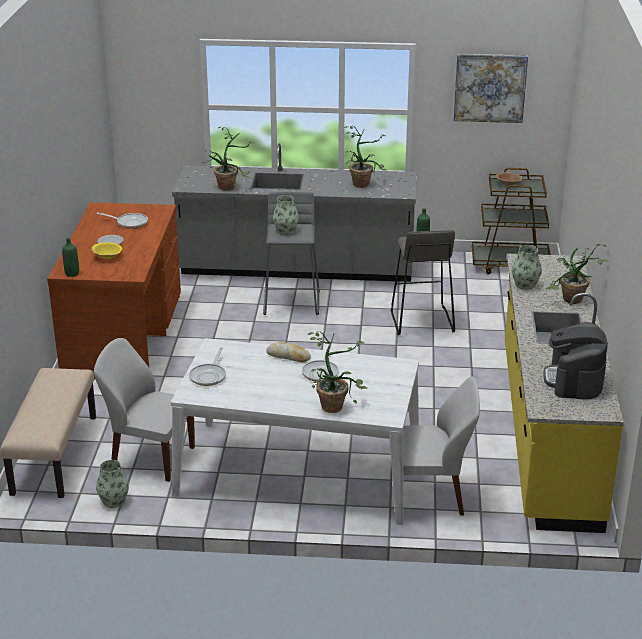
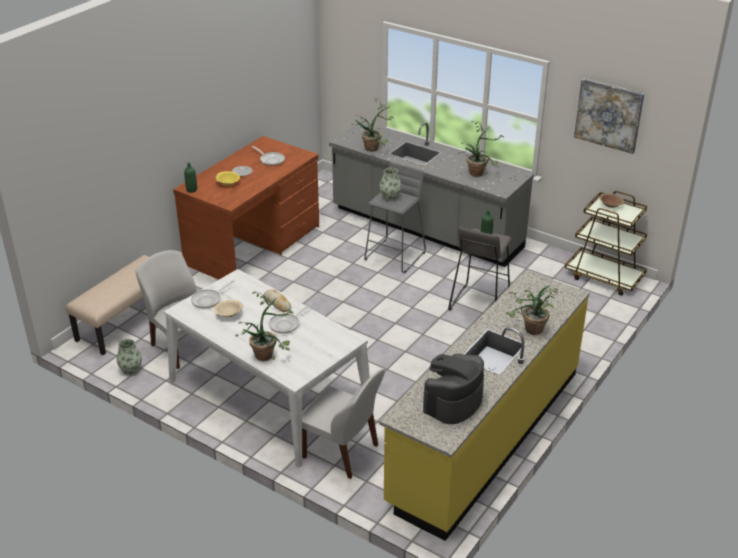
camera: 30 degrees right, 5 degrees up
(248, 382) = (229, 314): none -> beige bowl
(525, 285) = (508, 303): vase -> none

